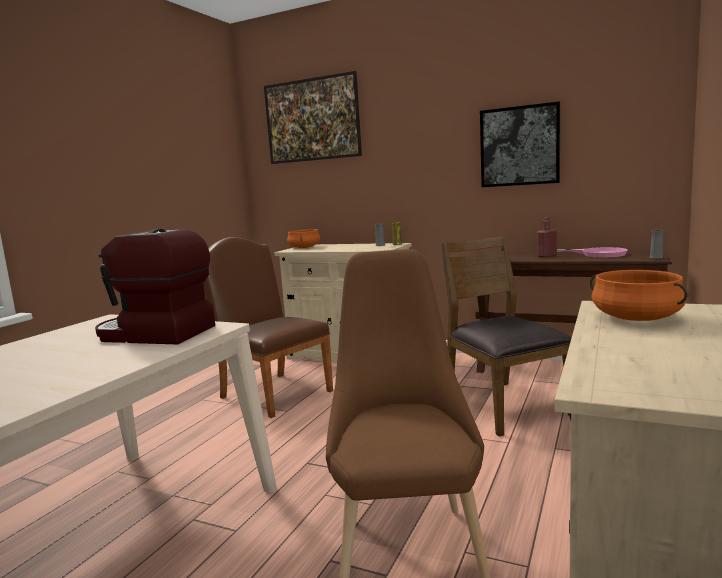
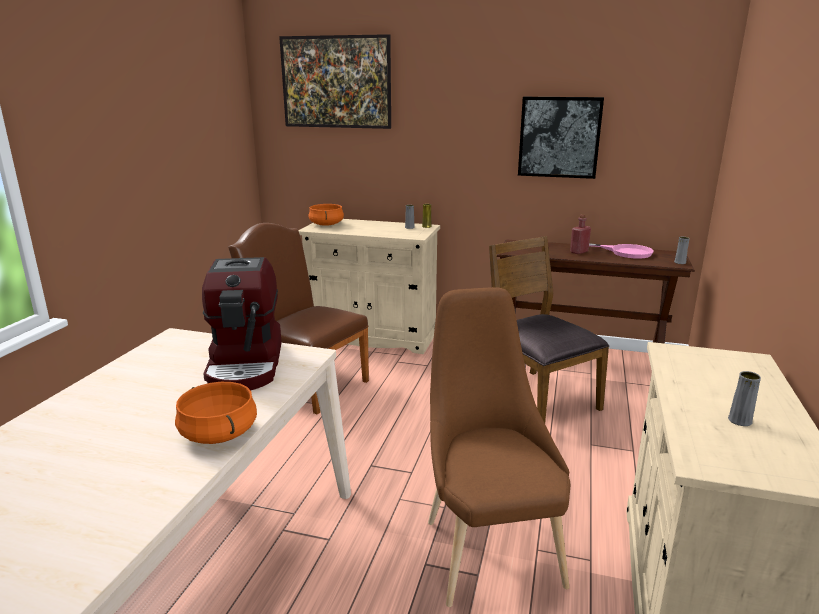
camera: 10 degrees left, 10 degrees up
(154, 334) = (247, 364): coffee machine -> coffee machine turned 105 degrees counterclockwise
(635, 318) = (701, 371): orange cooking pot -> orange cooking pot (218, 433)
(668, 353) = (739, 420): none -> grey vase

